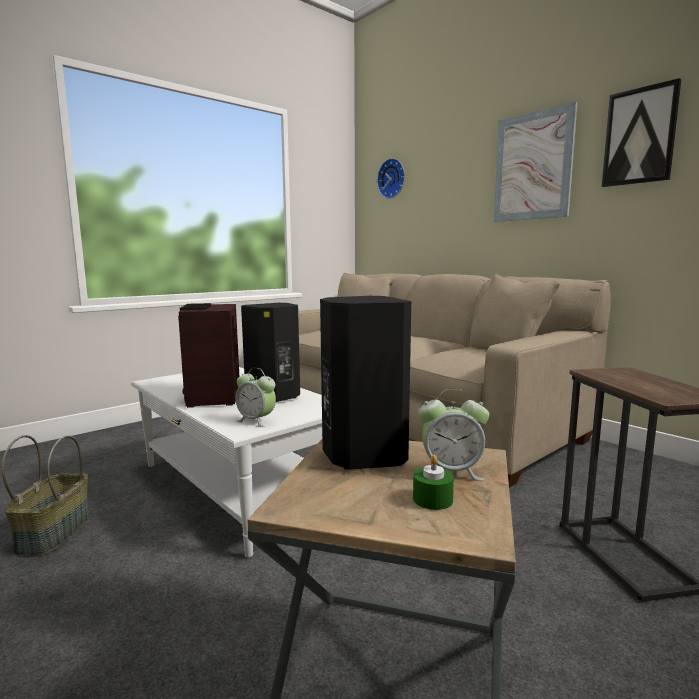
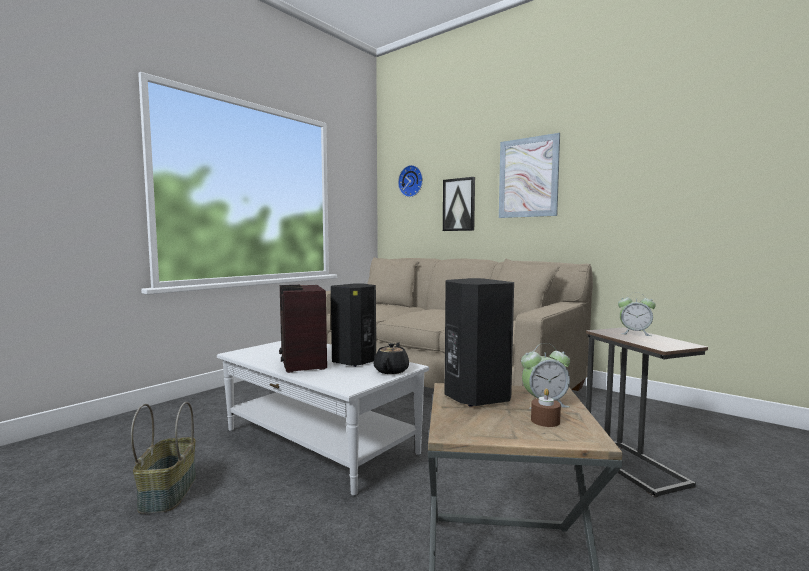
camera: 10 degrees left, 5 degrees down
(256, 421) = (355, 380): alarm clock -> alarm clock (635, 333)
(308, 411) = (391, 370): none -> black teapot
(432, 499) = (545, 421): green candle -> brown candle
(640, 136) = (606, 160): picture -> picture (459, 204)

